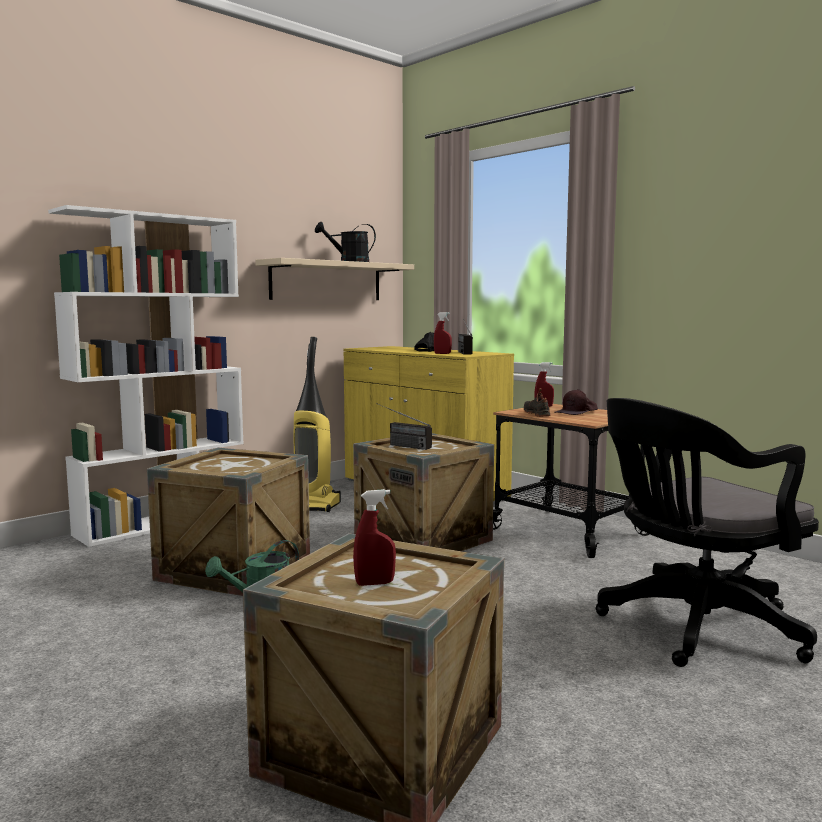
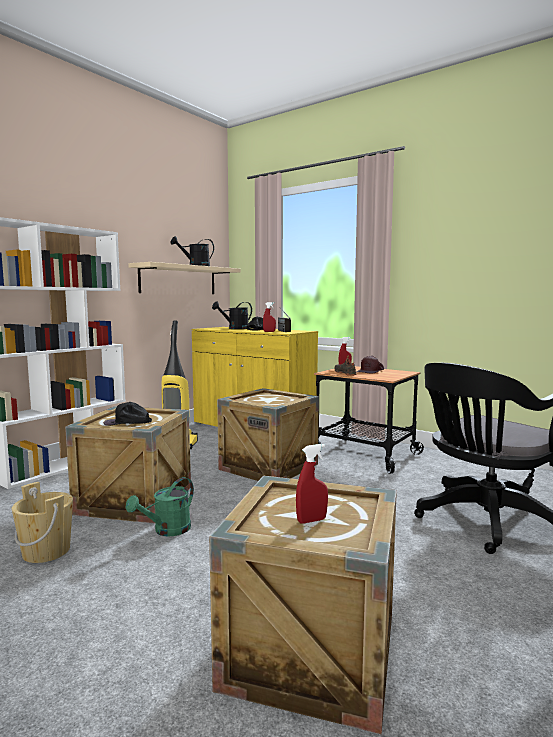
camera: 10 degrees left, 0 degrees up
(112, 618) = (46, 551): none -> beige bucket
(224, 467) = (127, 422): none -> black cap
(400, 445) = (251, 399): radio -> none
(402, 349) = (235, 328): none -> black watering can

